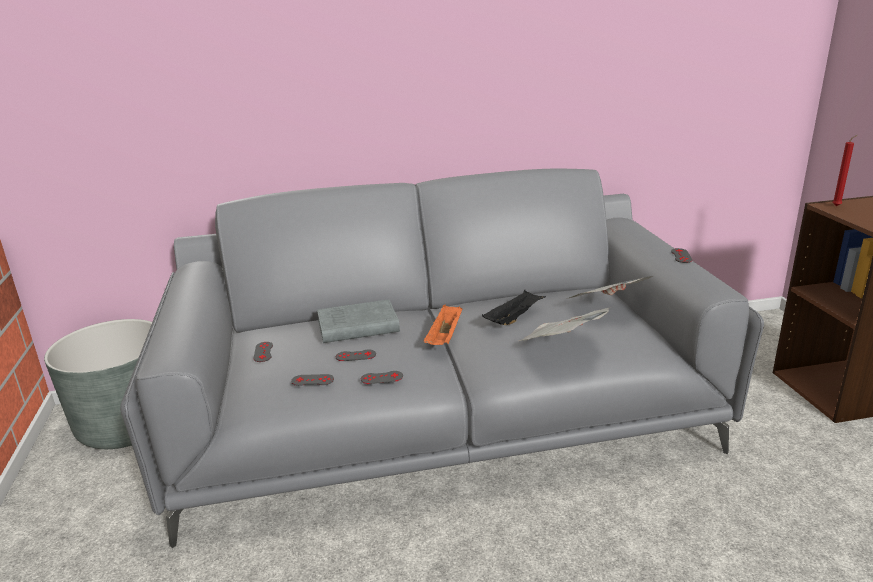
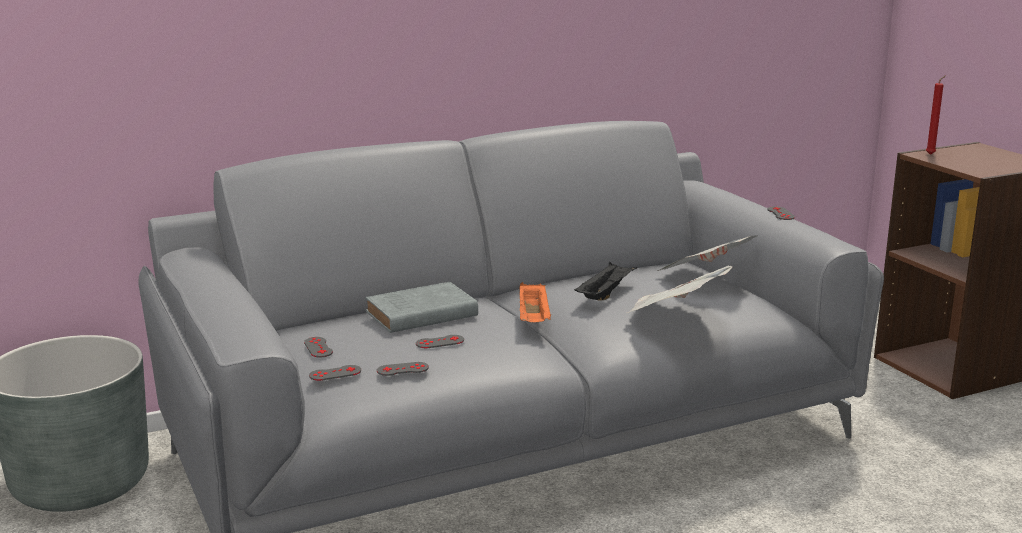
camera: 15 degrees left, 5 degrees down
(382, 378) = (484, 361): grey game controller -> grey game controller (335, 373)

